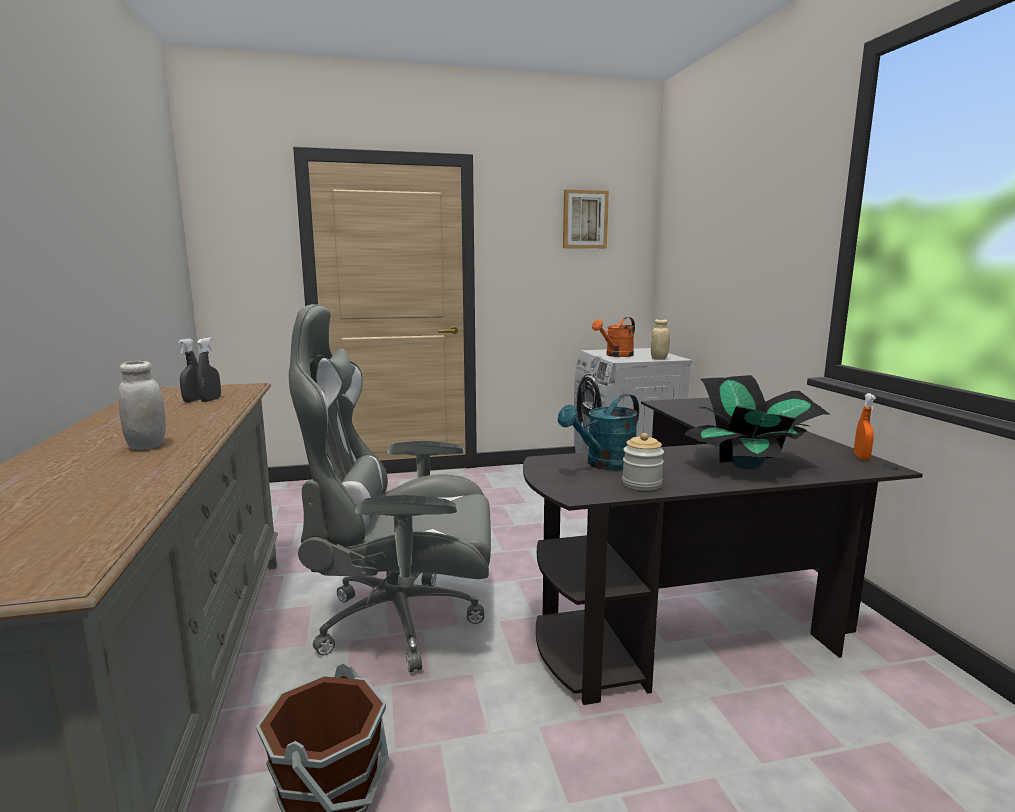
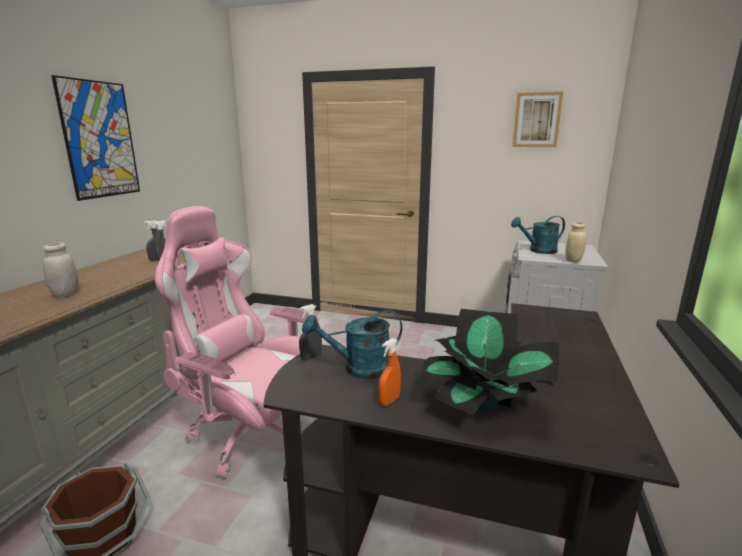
camera: 30 degrees right, 5 degrees up
(72, 214) = (100, 140): none -> picture
(409, 622) = (256, 438): grey office chair -> pink office chair
(542, 466) = (311, 357): none -> grey spray bottle
(616, 355) = (538, 251): orange watering can -> turquoise watering can
(641, 484) = (351, 399): jar -> none
(861, 457) = (630, 435): orange spray bottle -> orange spray bottle (389, 401)

